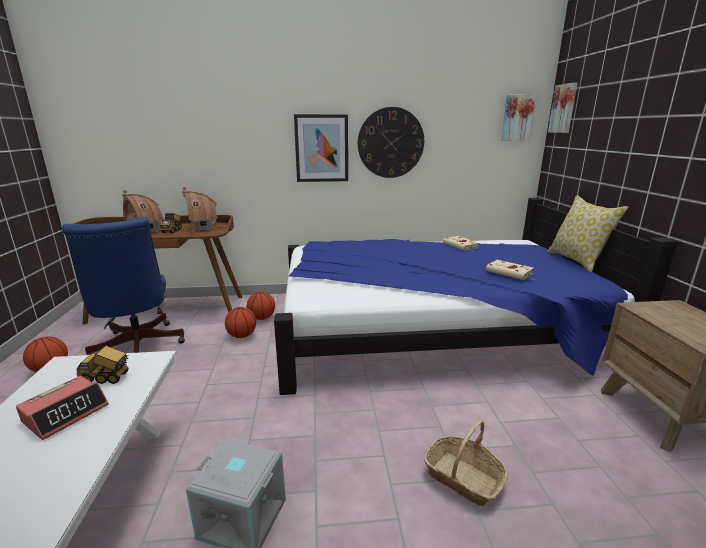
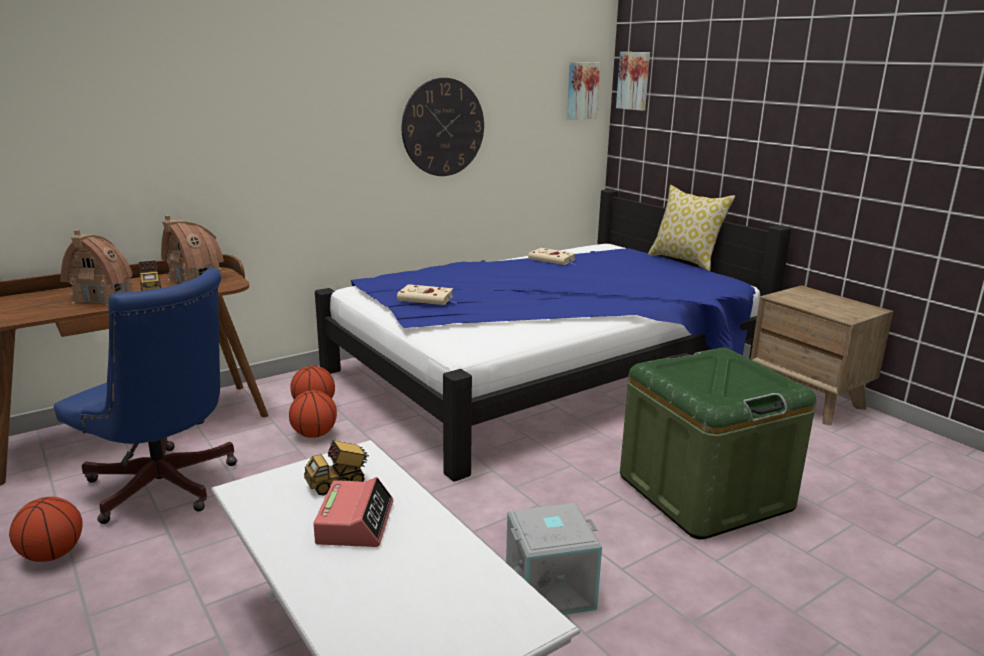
camera: 30 degrees left, 0 degrees up
(321, 148) = (354, 139): picture -> none
(463, 478) = (704, 492): basket -> green storage box
(510, 273) = (643, 283): beige book -> beige book (427, 299)

